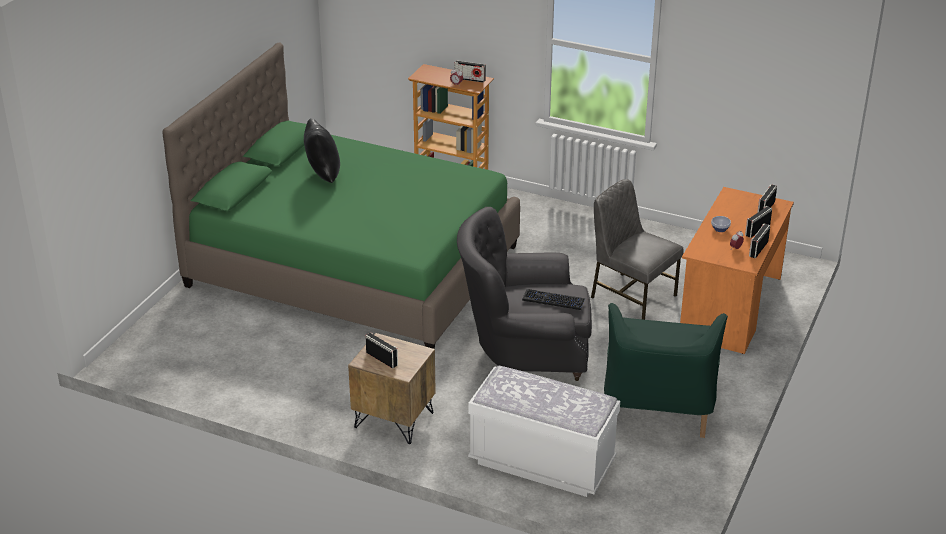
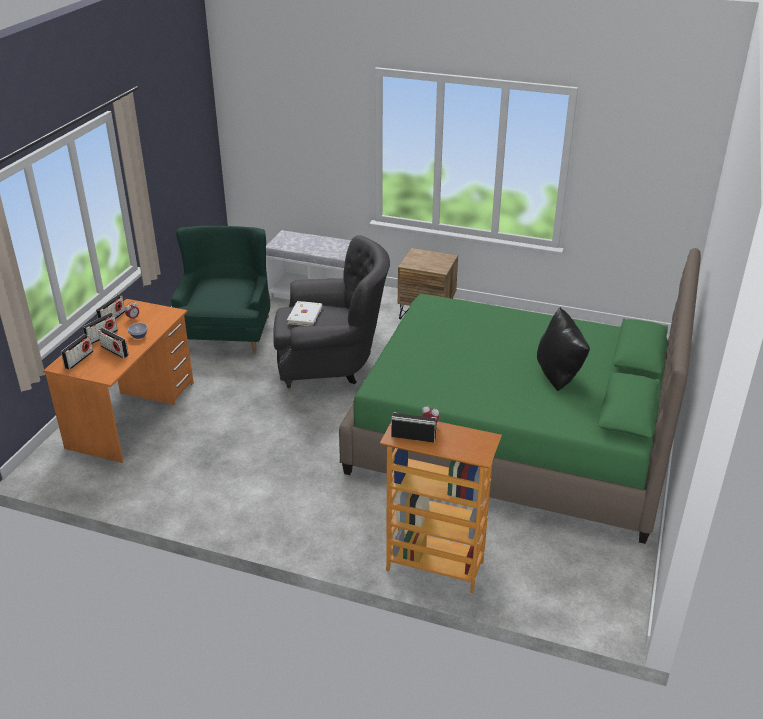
camera: 175 degrees right, 0 degrees up
(382, 359) = (435, 259): radio -> radio (114, 351)
(553, 300) = (306, 315): keyboard -> white book
(632, 296) = (226, 421): grey chair -> none

